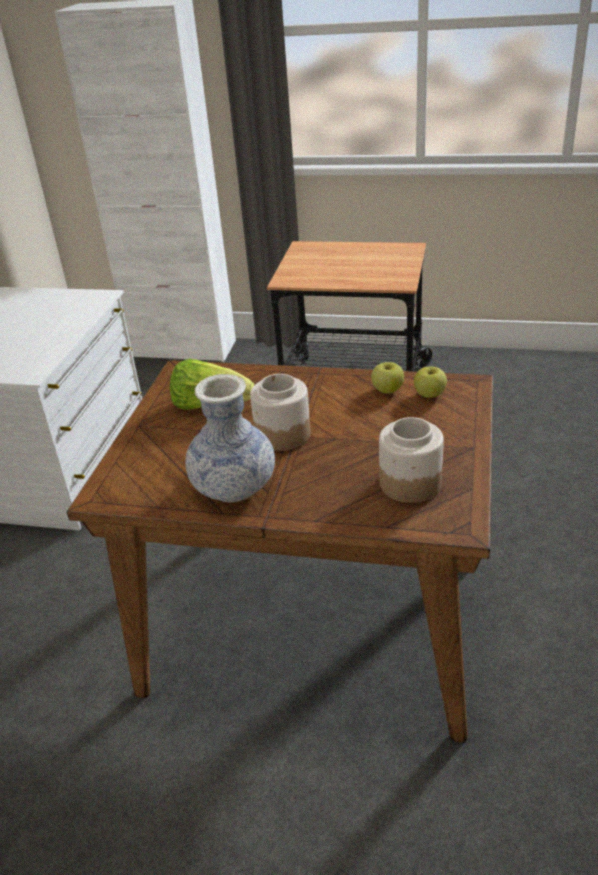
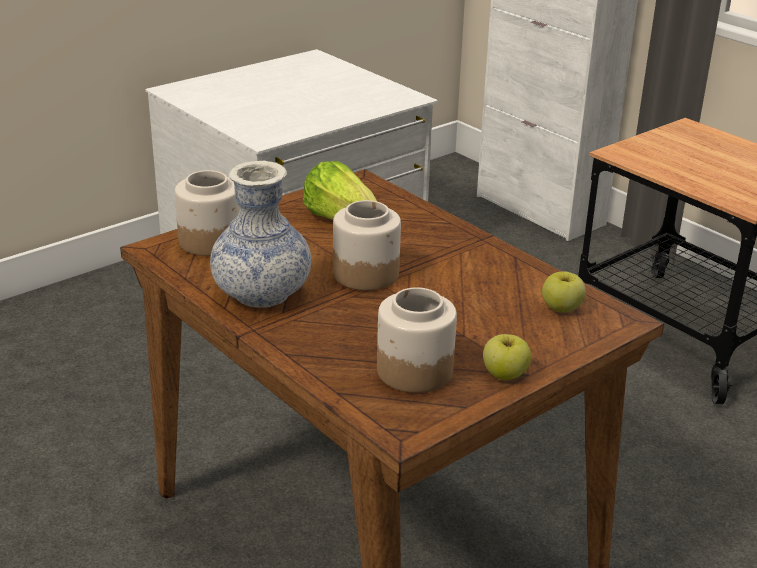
camera: 35 degrees right, 5 degrees down
(135, 469) = (209, 241): none -> jar
(387, 390) = (525, 284): apple -> apple (505, 374)

